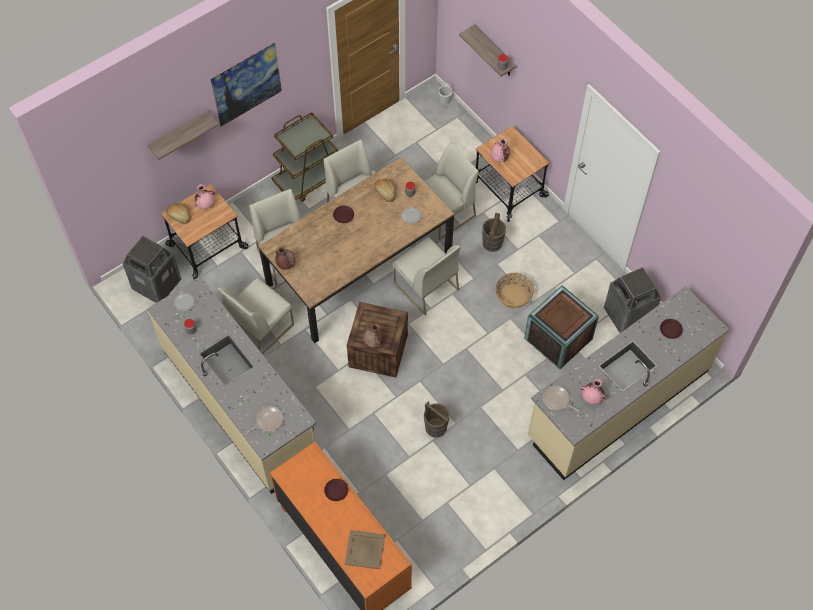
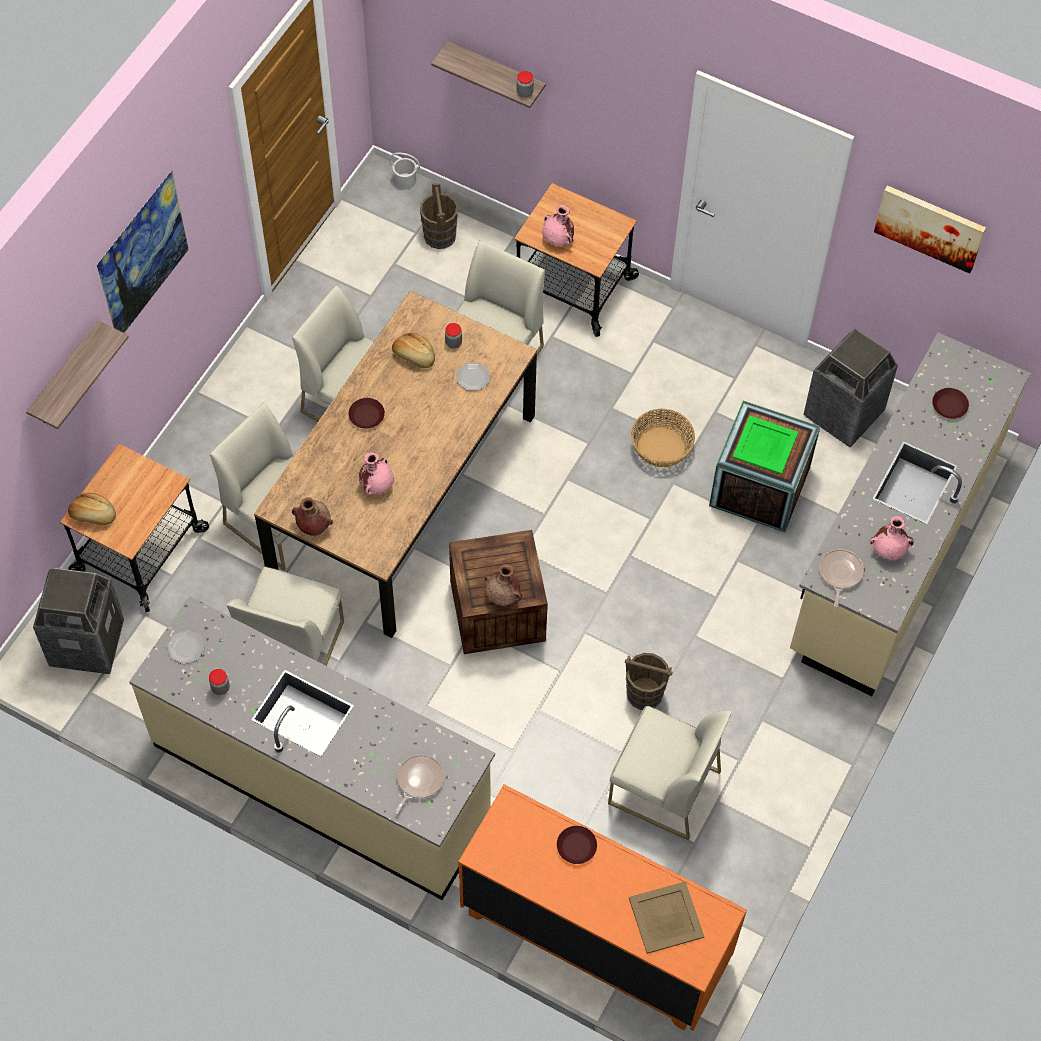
camera: 25 degrees left, 0 degrees up
(206, 204) = (128, 480): pink vase -> pink vase (377, 485)
(308, 179) = (251, 382): brown cart -> none
(425, 286) = (520, 483): white chair -> white chair (663, 788)
(492, 243) = (589, 378): brown bucket -> brown bucket (439, 236)
(557, 400) = (839, 574): frying pan -> frying pan turned 90 degrees clockwise
(561, 314) = (764, 445): brown tray -> green tray
(691, 221) = (930, 227): none -> picture

